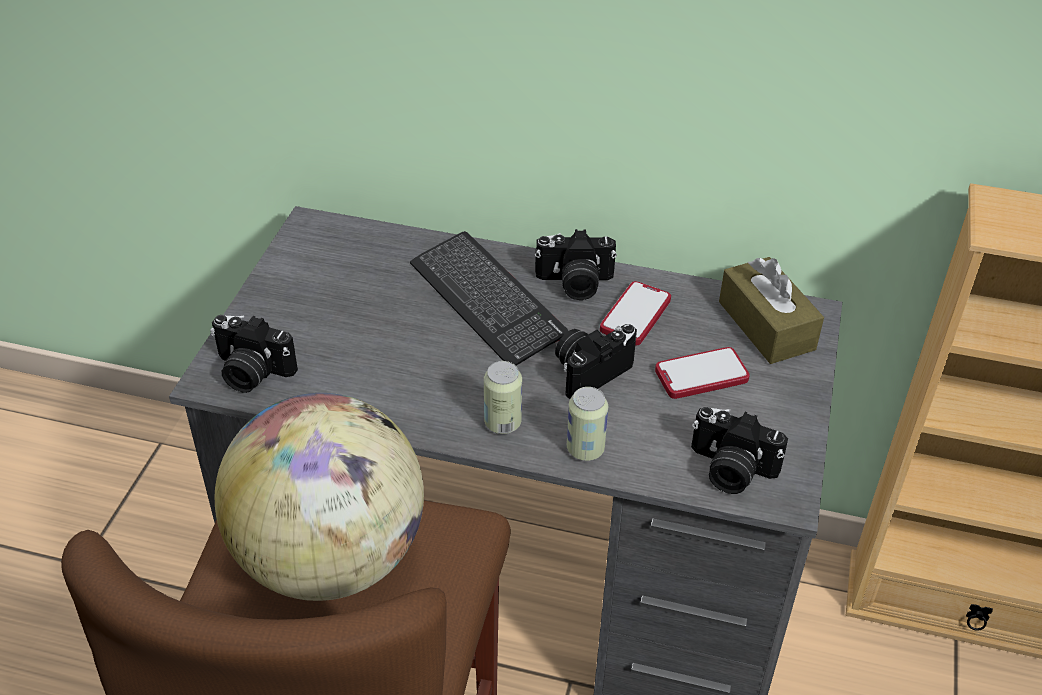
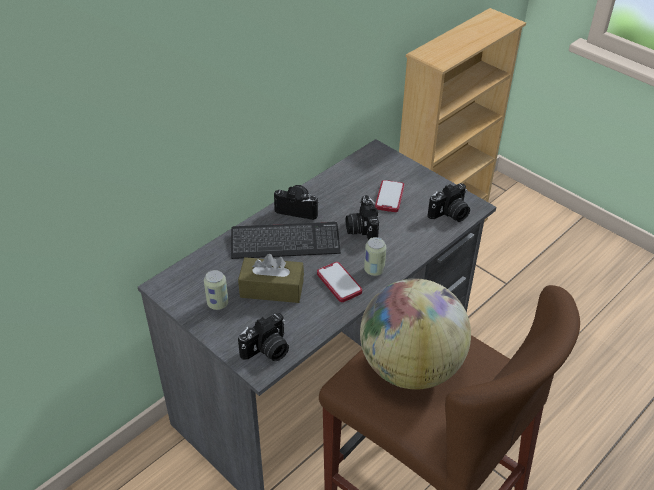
camera: 60 degrees left, 0 degrees up
(574, 284) = (298, 209): camera -> camera turned 105 degrees counterclockwise
(585, 449) = (409, 251): can -> can (217, 303)
(635, 315) = (336, 199): phone -> phone (339, 283)
(766, 325) = (374, 165): brown tissue box -> brown tissue box (272, 289)

